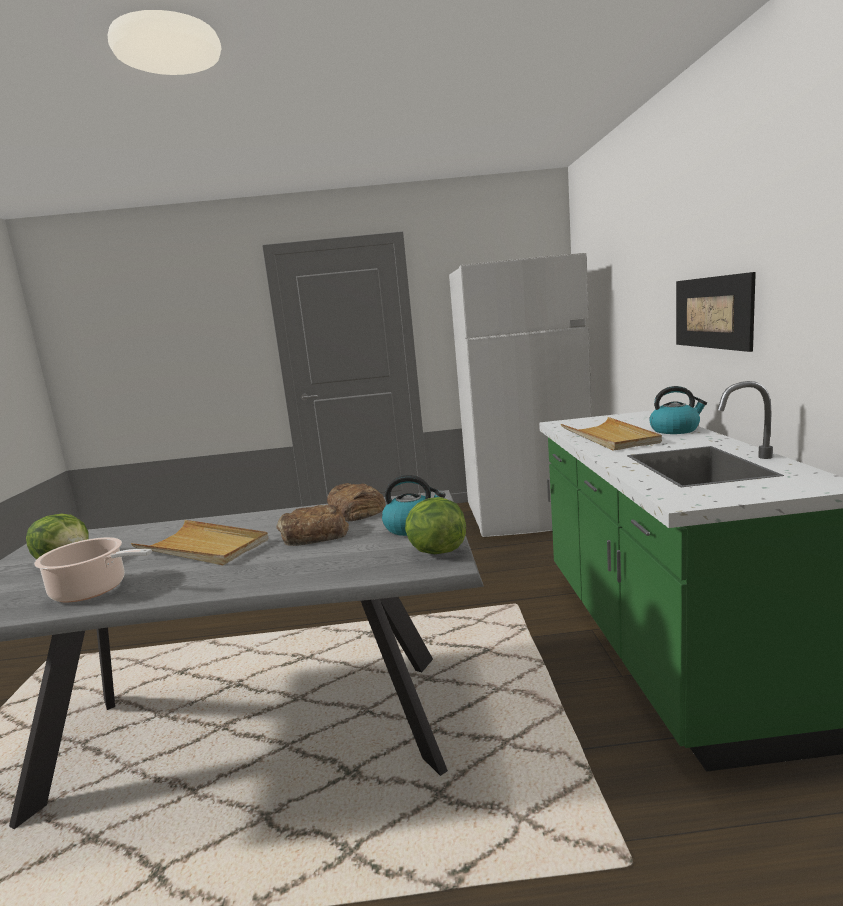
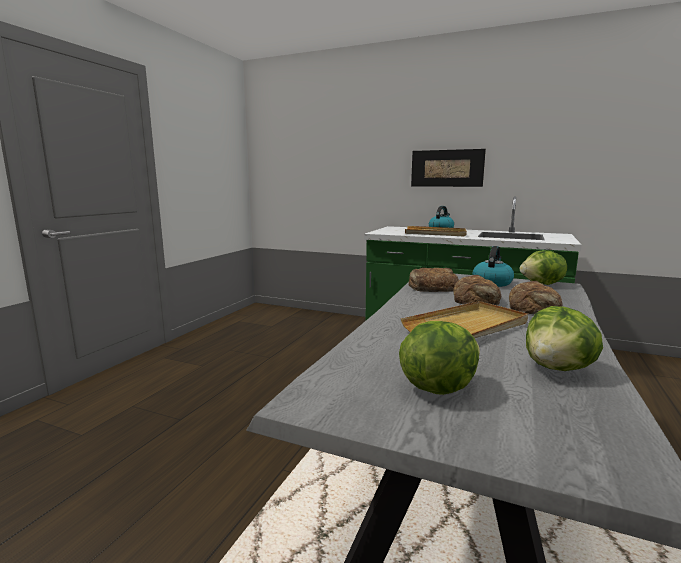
camera: 65 degrees left, 0 degrees up
(93, 590) = (558, 368): cooking pot -> lettuce
(295, 561) = (535, 307): none -> bread
(526, 513) = (259, 321): white fridge -> none

